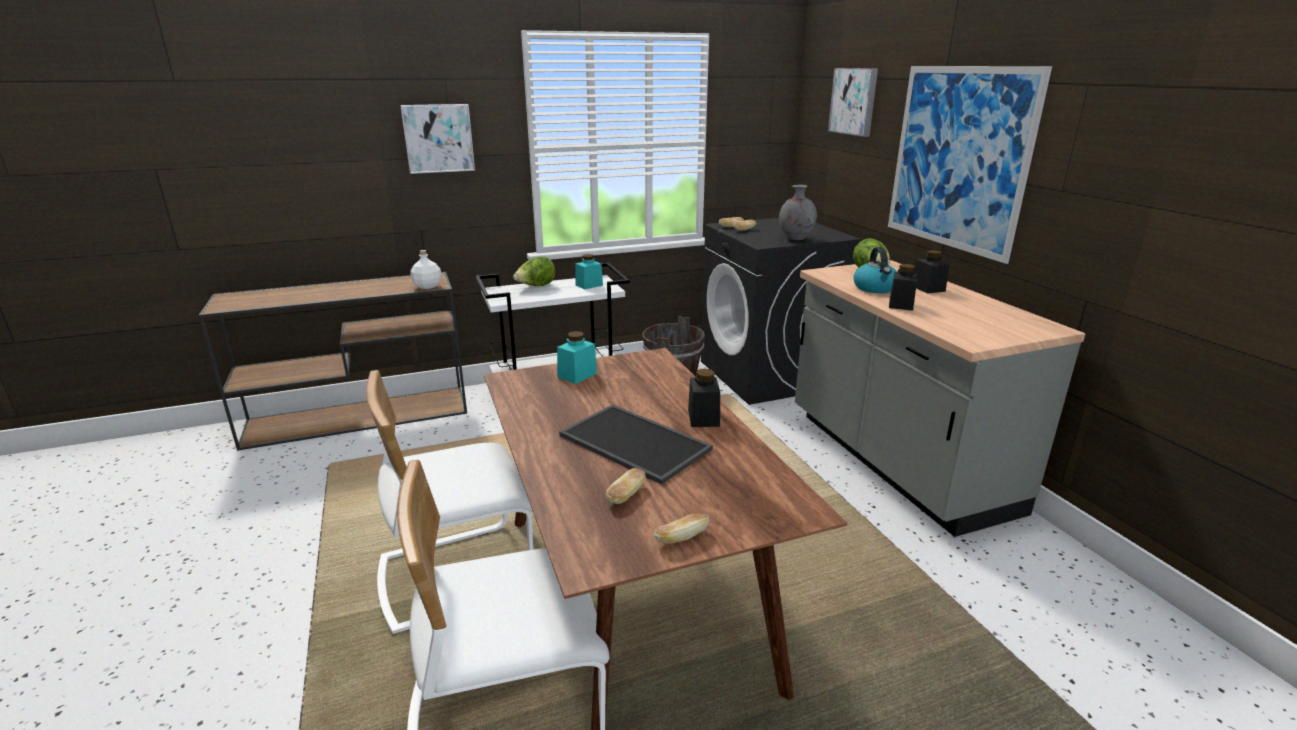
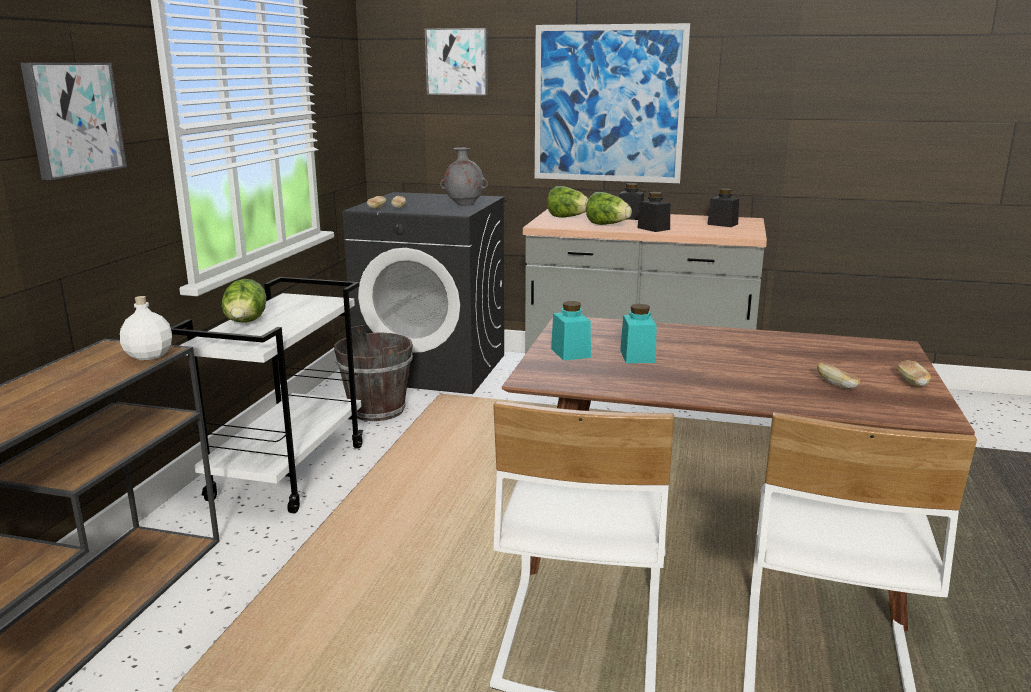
camera: 55 degrees left, 5 degrees down
(589, 285) = (301, 305): turquoise jar -> turquoise jar (637, 356)
(637, 442) = (744, 363): tray -> none
(703, 418) = (723, 336): black jar -> black jar (722, 224)
(875, 288) = (607, 225): kettle -> lettuce

